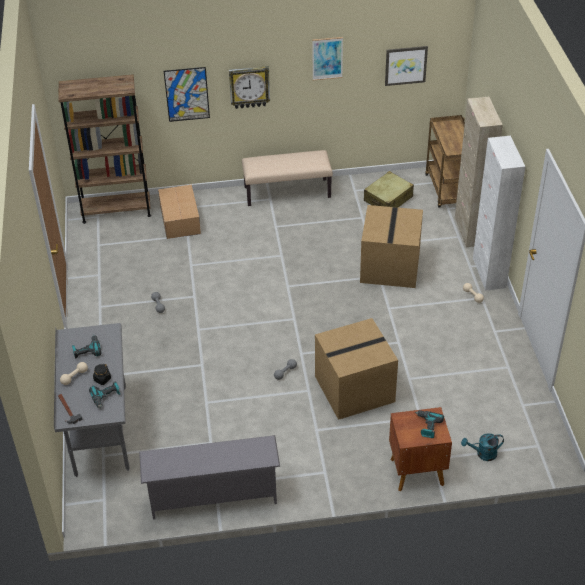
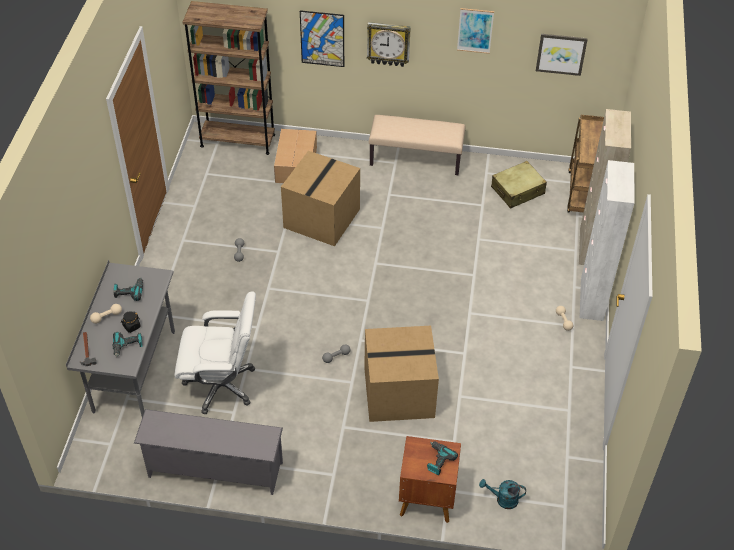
camera: 15 degrees right, 5 degrees up
(189, 422) = (221, 385): none -> white office chair
(389, 266) = (488, 266): cardboard box -> cardboard box (321, 217)

